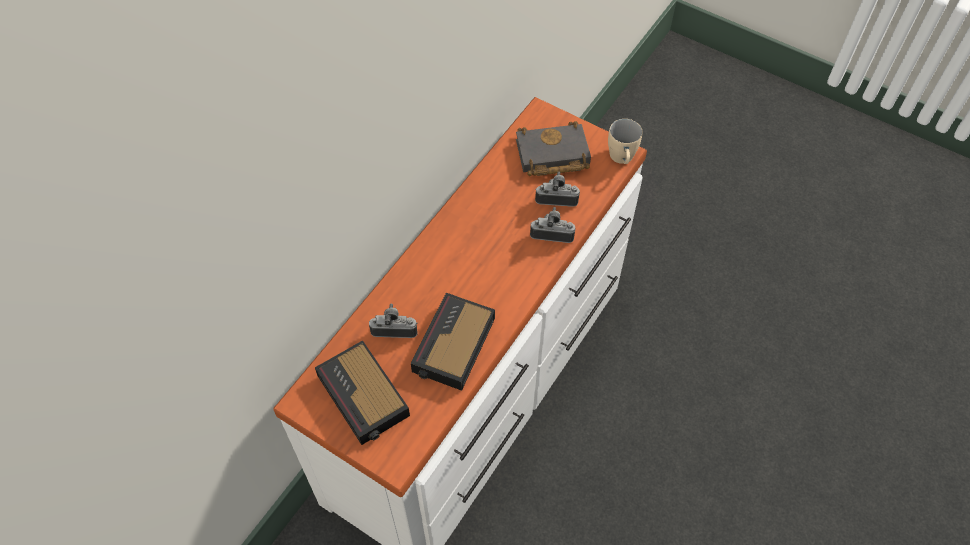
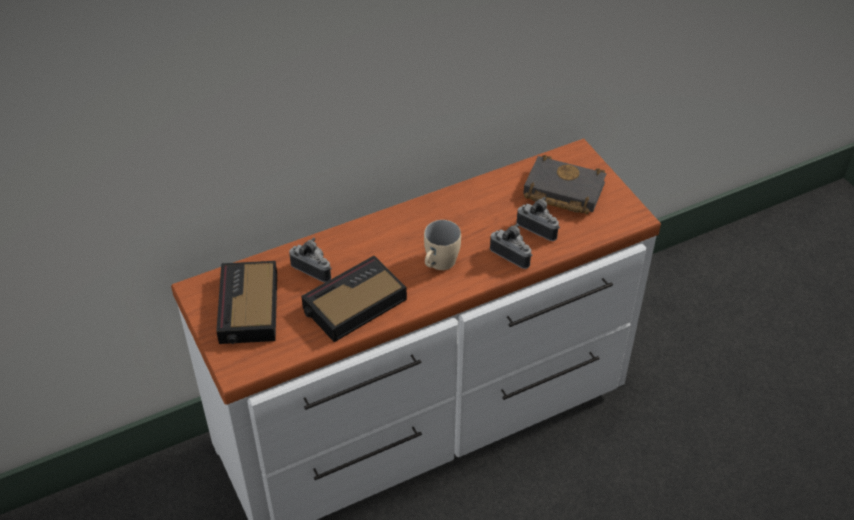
camera: 30 degrees right, 10 degrees down
(622, 159) = (629, 221): beige mug -> beige mug (438, 265)

